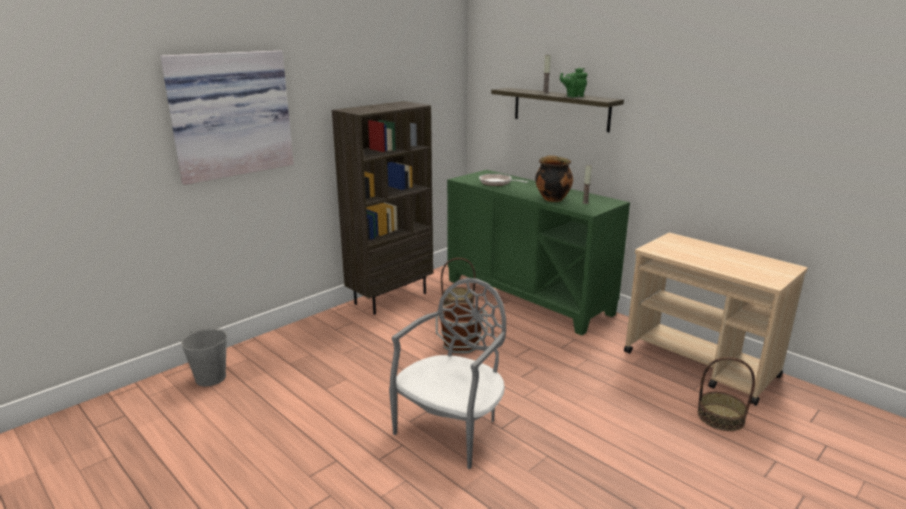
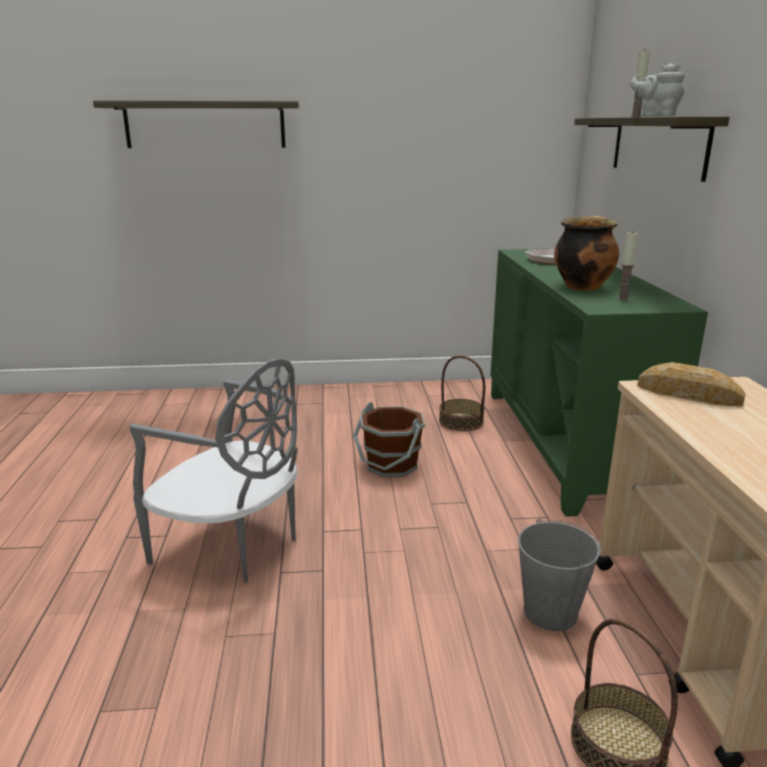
camera: 40 degrees right, 0 degrees up
(210, 378) = (139, 407): grey bucket -> grey bucket (550, 612)
(230, 114) = (205, 125): picture -> shelf
(390, 298) = (396, 393): brown bookcase -> none
(452, 429) = (232, 546): grey chair -> grey chair turned 45 degrees clockwise
(573, 96) = (655, 116): green teapot -> grey teapot
(668, 247) = (688, 394): none -> bread

